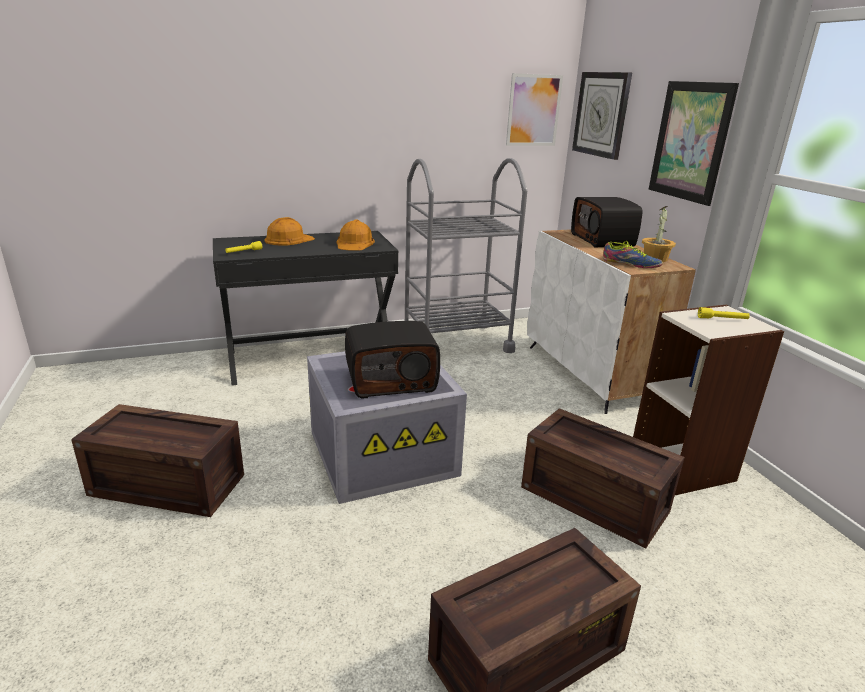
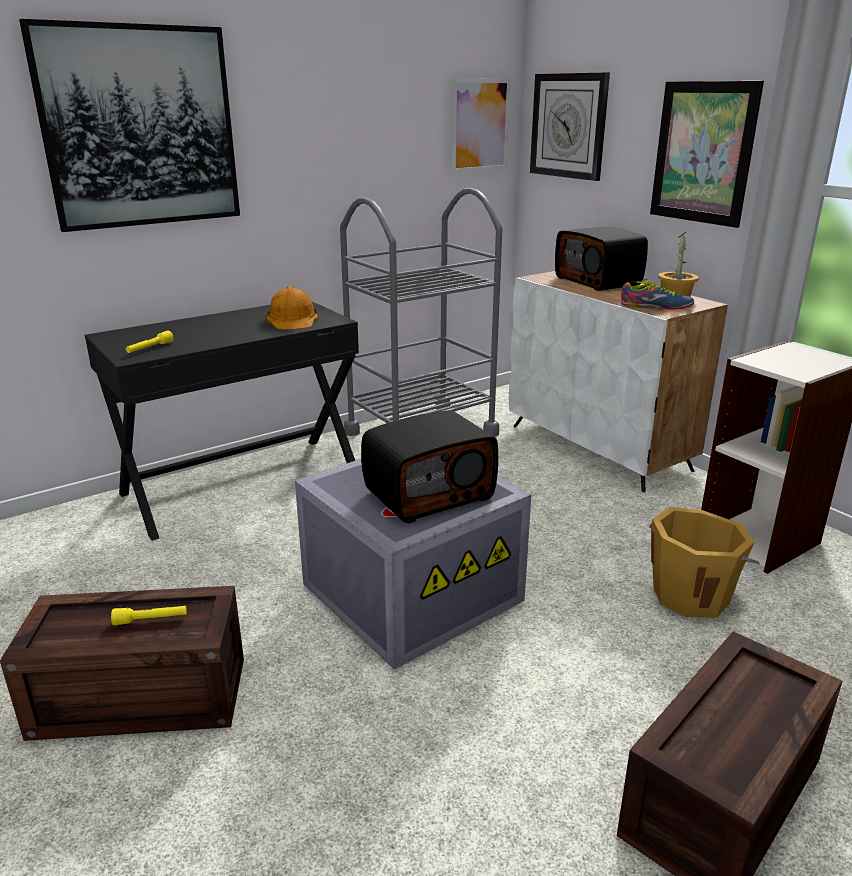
camera: 15 degrees left, 0 degrees up
(263, 98) = (140, 128): none -> picture
(288, 239) = (197, 324): orange hard hat -> none
(596, 499) = (691, 595): crate -> orange bucket
(722, 319) = (797, 358): yellow flashlight -> yellow flashlight (151, 620)

